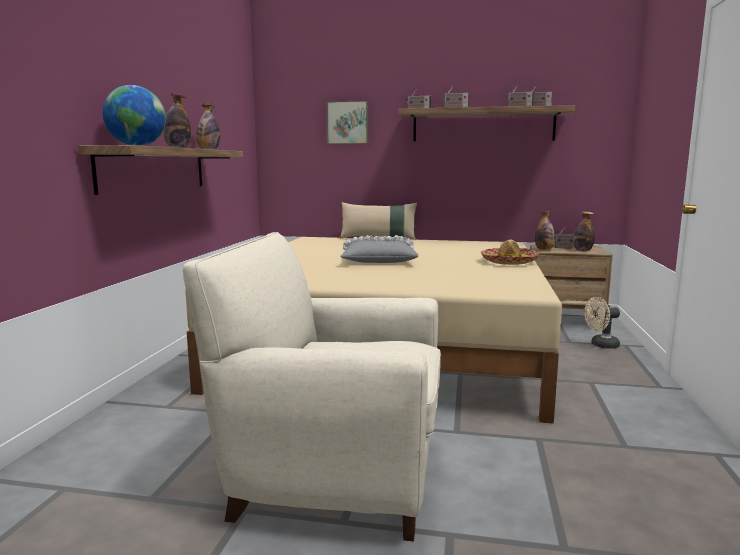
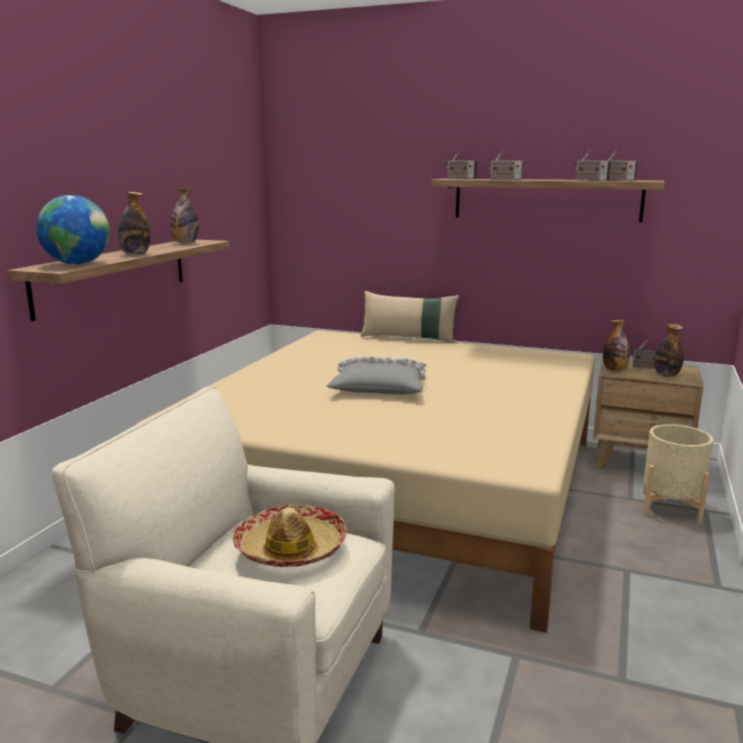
camera: 10 degrees right, 5 degrees up
(348, 122) = (375, 190): picture -> none
(509, 262) = (544, 399): hat -> hat (291, 548)
(601, 345) = (671, 508): beige fan -> beige planter

